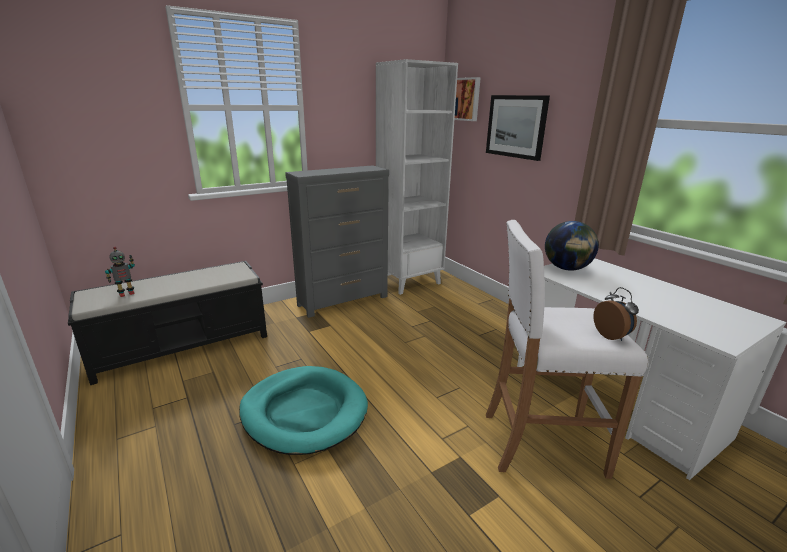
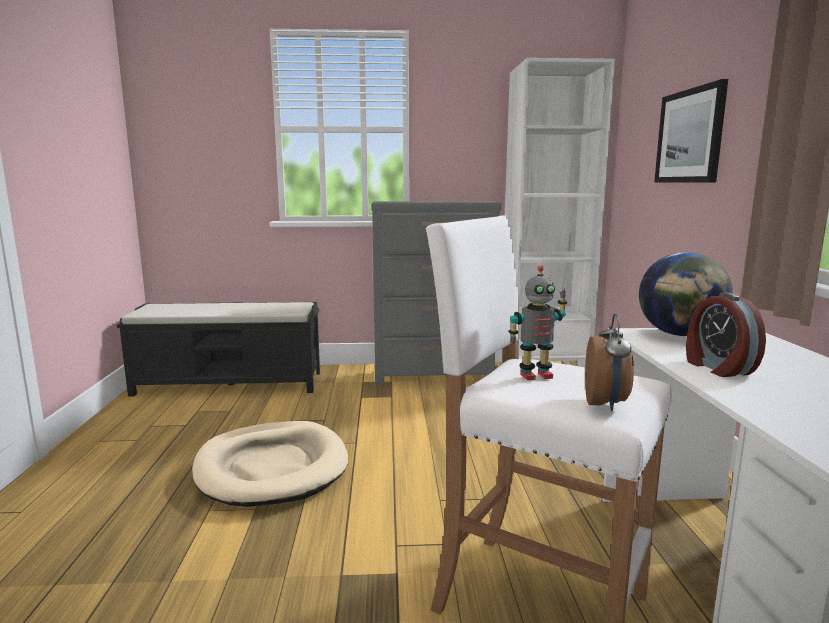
camera: 30 degrees right, 10 degrees down
(126, 293) = (179, 310): toy robot -> toy robot (535, 375)
(304, 412) = (272, 468): turquoise dog bed -> beige dog bed
(464, 99) = (638, 112): picture -> none
(615, 293) = (717, 368): none -> alarm clock

